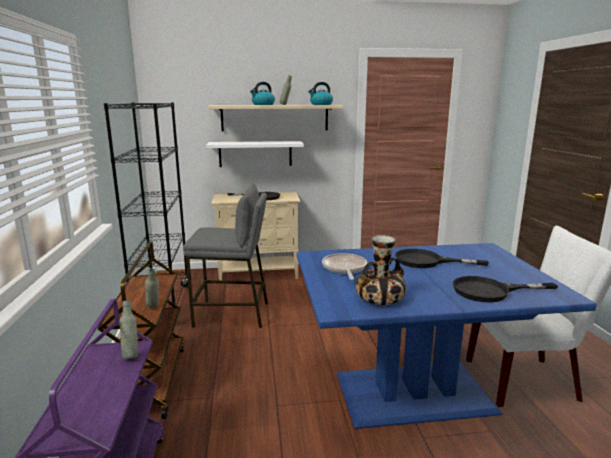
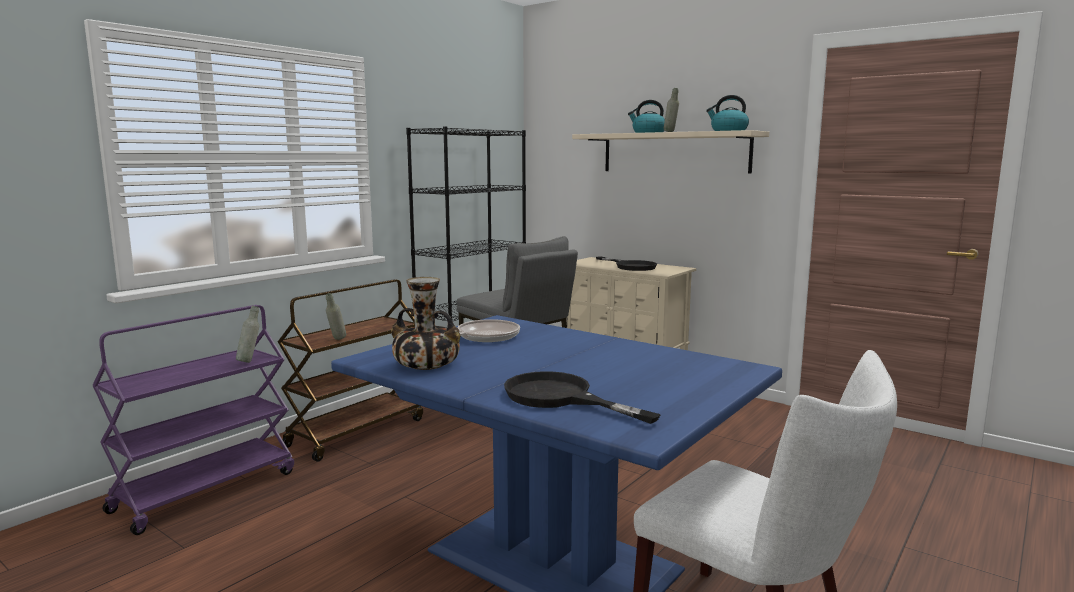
camera: 45 degrees right, 5 degrees down
(255, 154) = (645, 205): white shelf -> none
(427, 261) = (597, 356): black frying pan -> none

